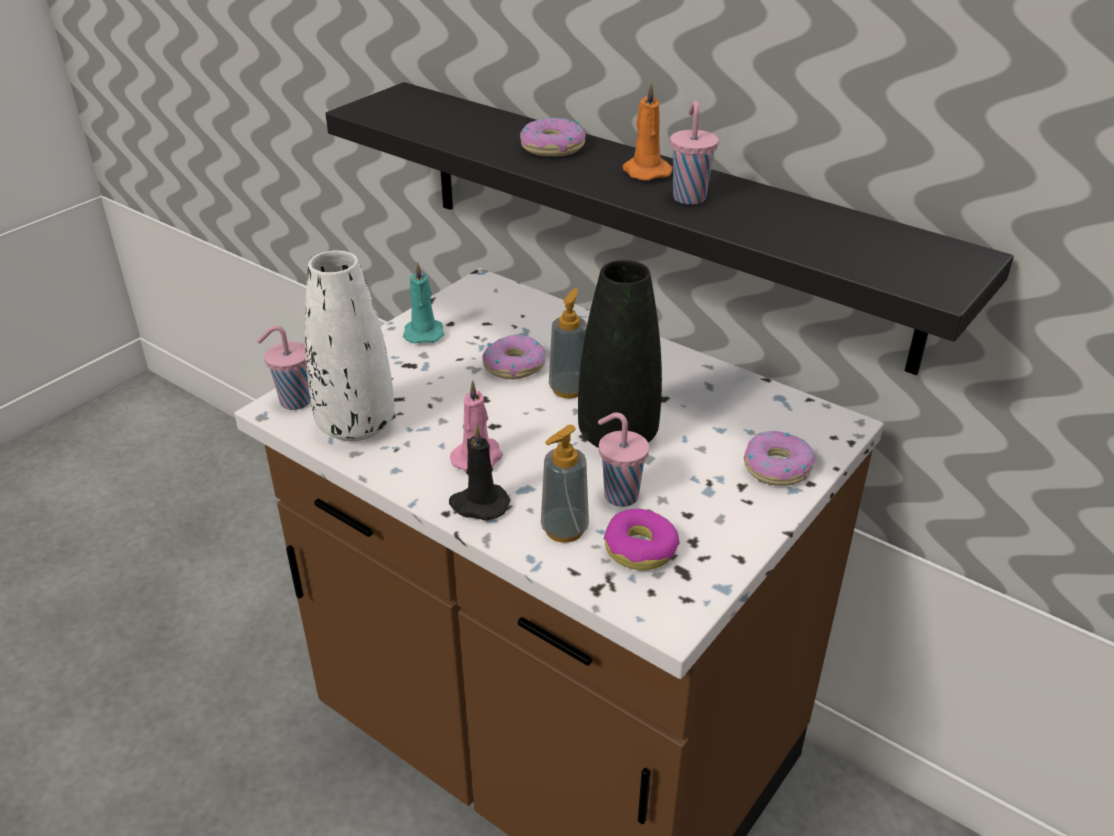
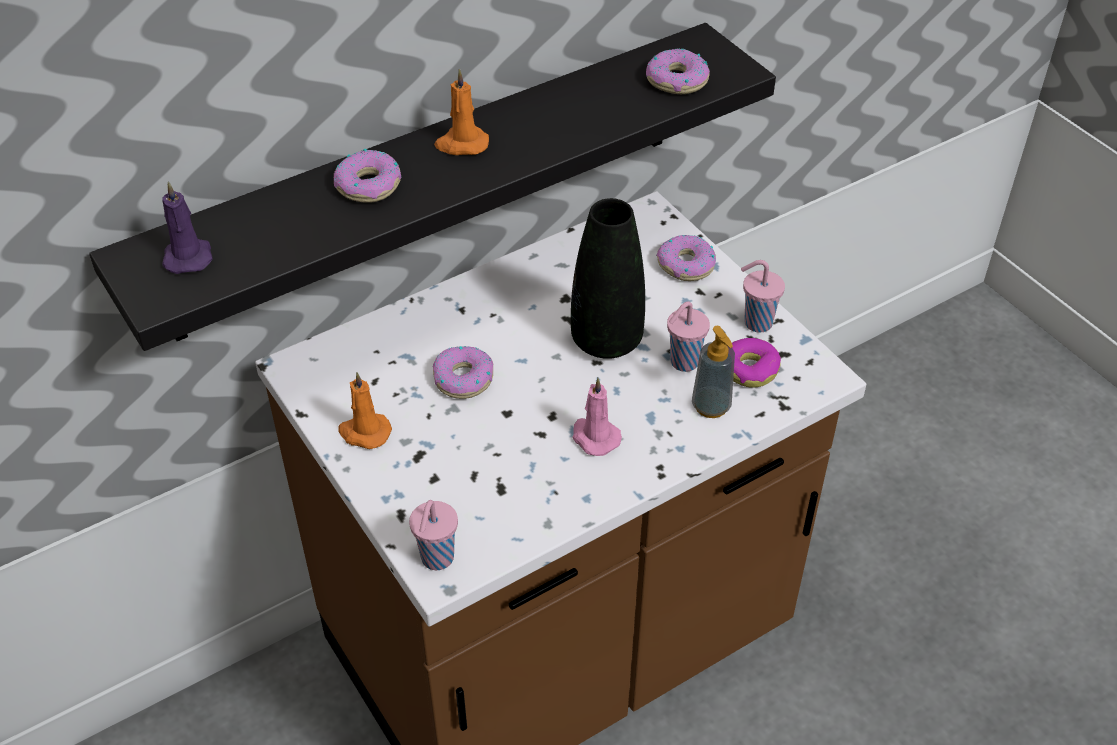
camera: 70 degrees left, 10 degrees up
(356, 425) = (503, 515): white vase -> none
(416, 108) = (188, 256): none -> purple candle
(424, 332) = (364, 432): turquoise candle -> orange candle
(478, 504) = (659, 451): black candle -> none
(568, 389) = (521, 352): soap dispenser -> none
(689, 197) = (529, 135): pink cup -> pink cup (756, 323)
(871, 254) = (676, 80): none -> donut

